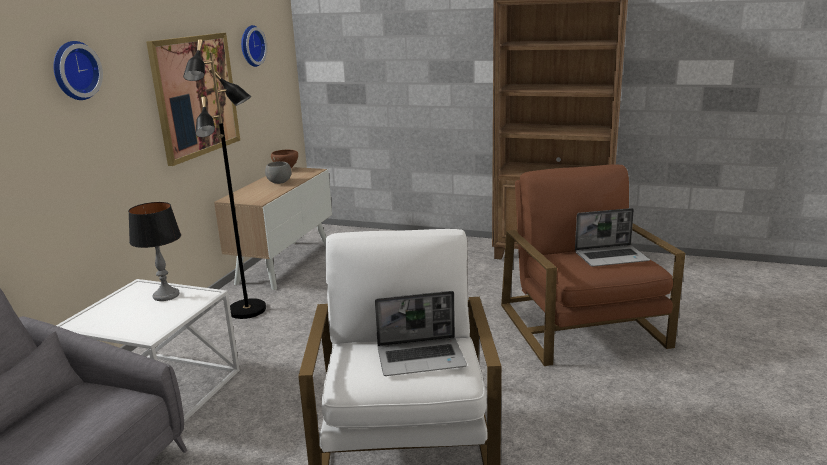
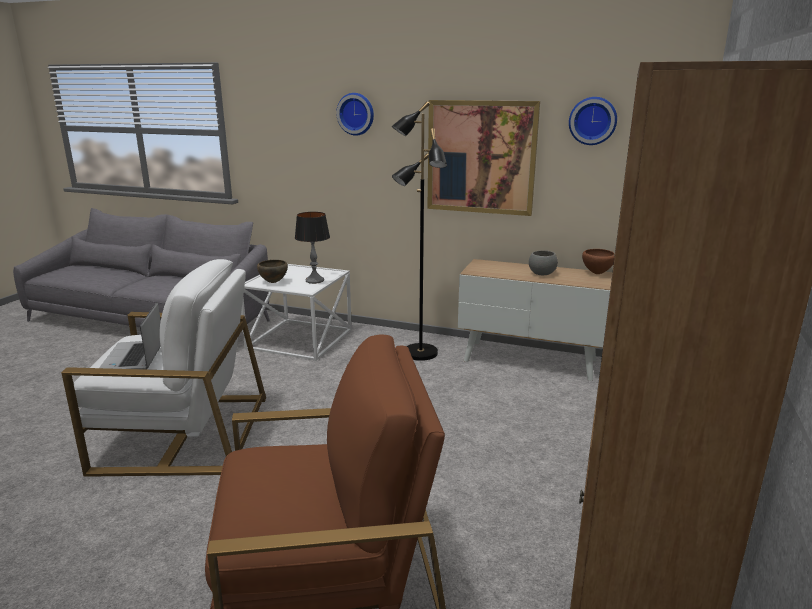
camera: 90 degrees right, 0 degrees up
(153, 322) = (273, 282): none -> brown bowl
(611, 257) = (284, 495): laptop -> none

